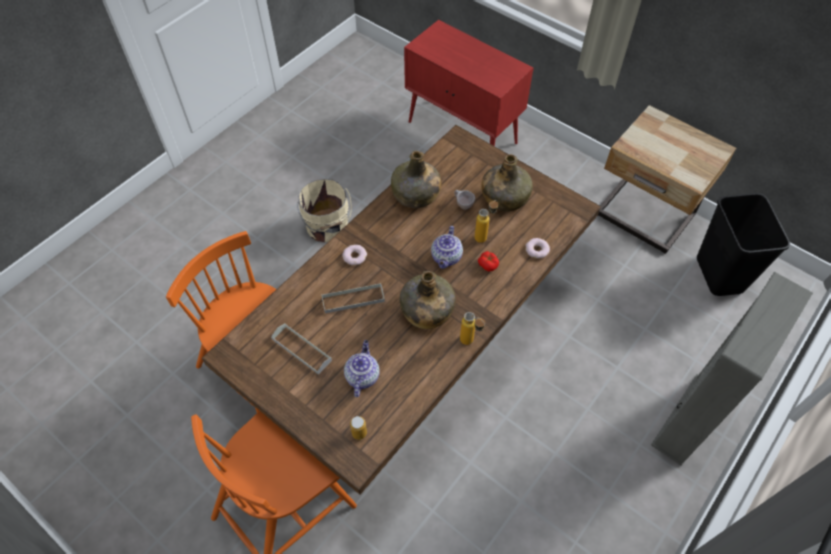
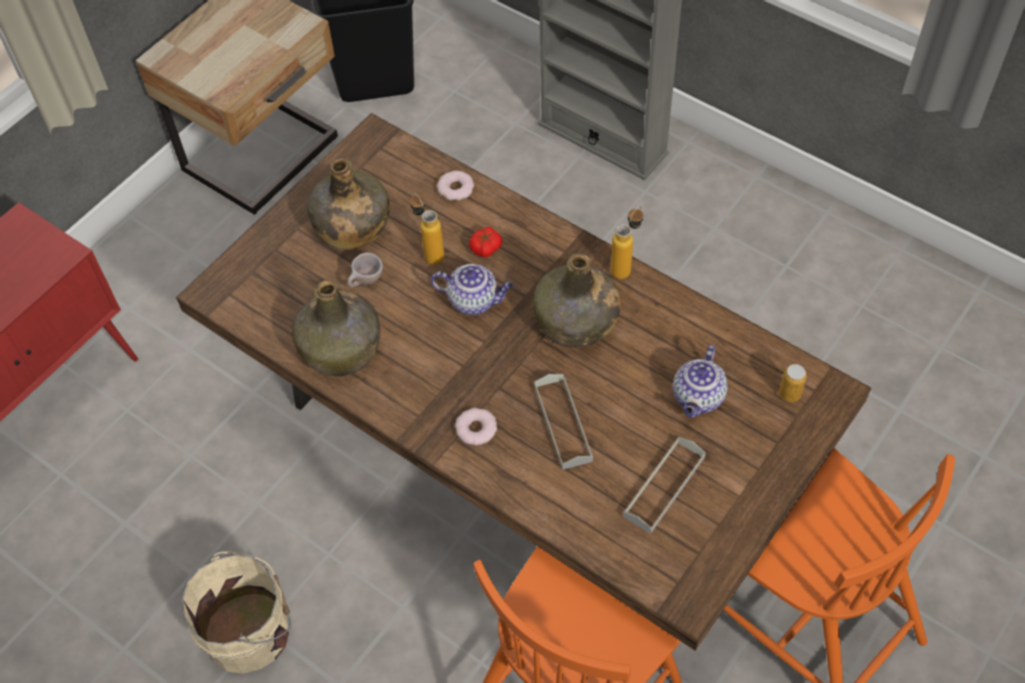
camera: 90 degrees left, 0 degrees up
(362, 376) = (698, 398): teapot -> teapot turned 75 degrees counterclockwise

